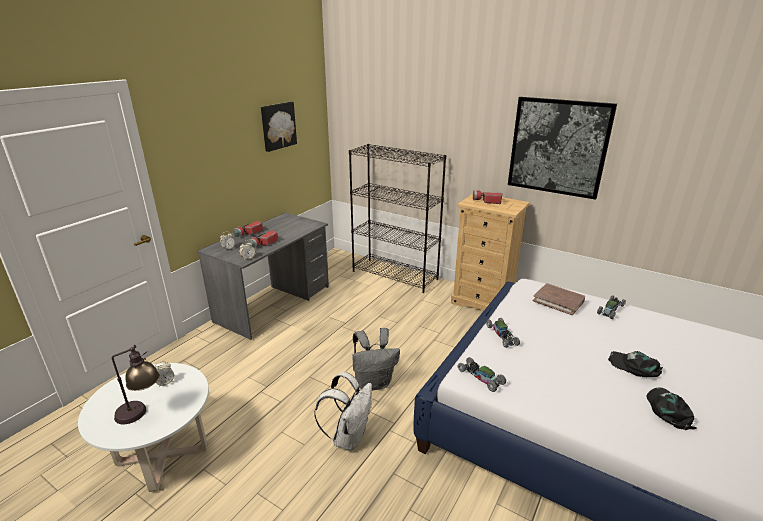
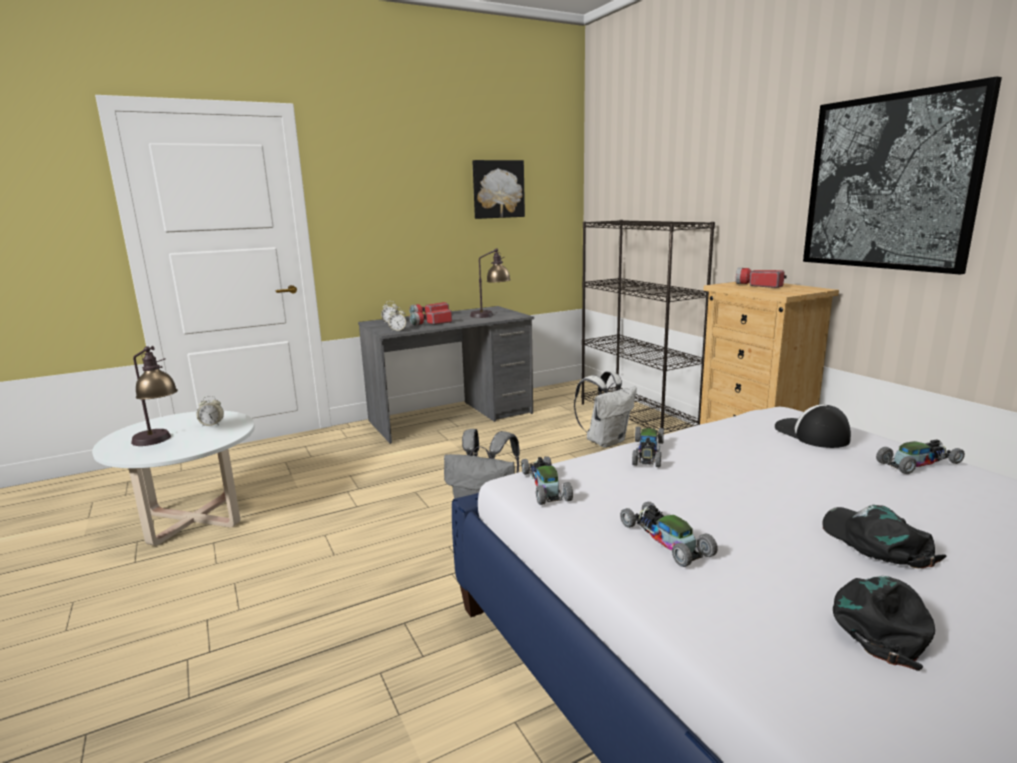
camera: 30 degrees right, 10 degrees down
(295, 226) = (490, 315): none -> table lamp
(349, 437) = (392, 564): white backpack -> white backpack (605, 441)
(558, 301) = (811, 434): brown book -> cap
(565, 395) = (665, 540): none -> toy car

